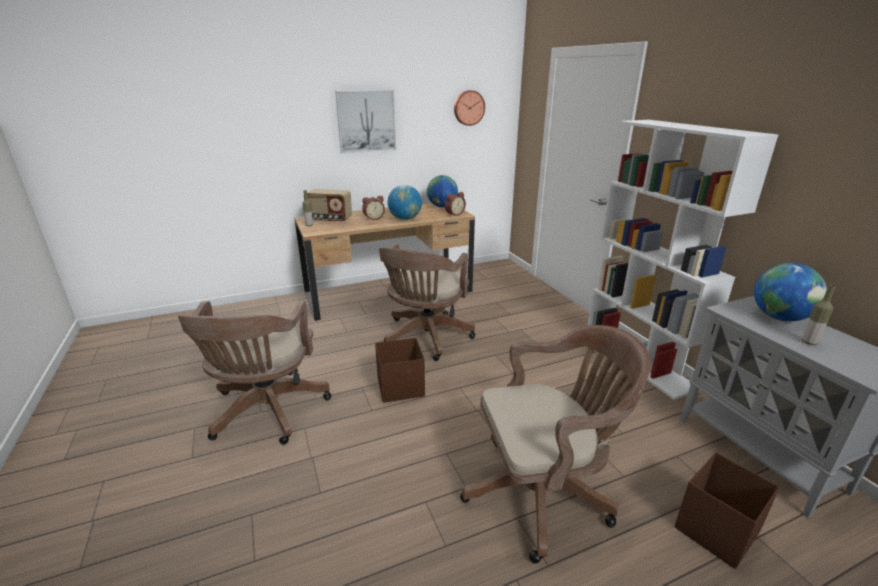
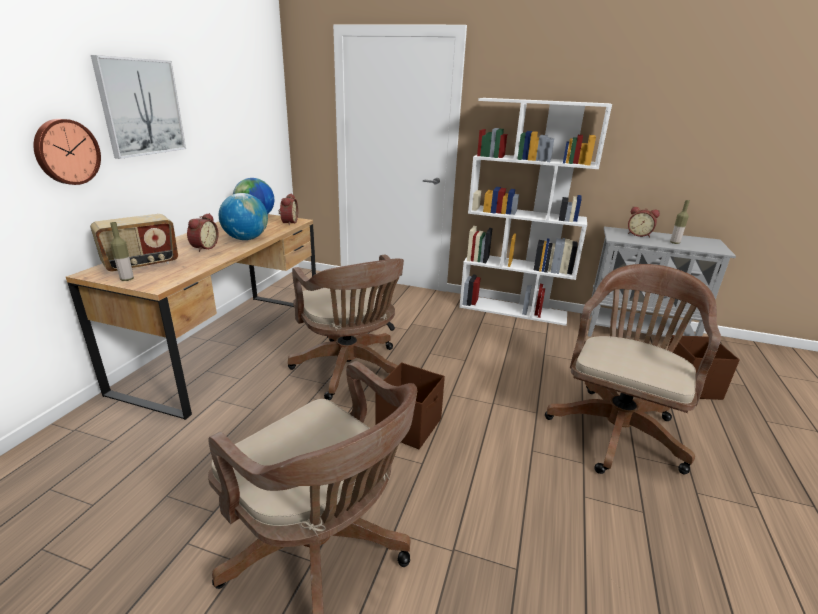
camera: 50 degrees left, 0 degrees up
(468, 108) = (246, 91): wall clock -> wall clock (66, 152)
(779, 317) = (639, 234): globe -> alarm clock

